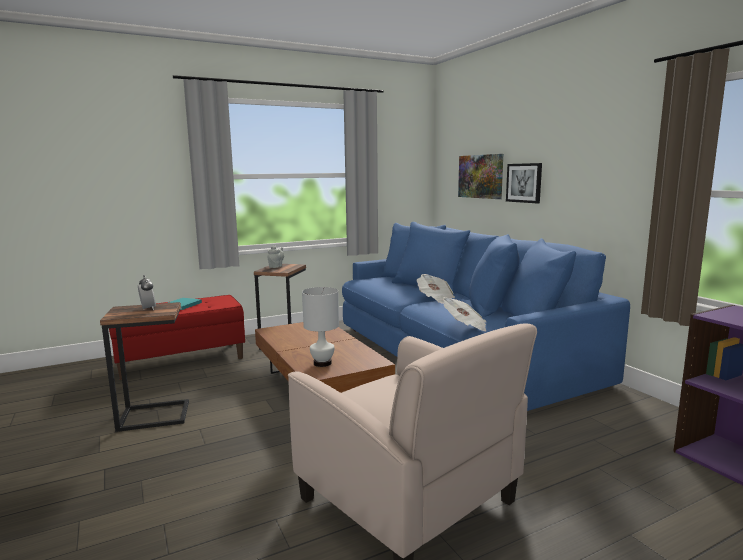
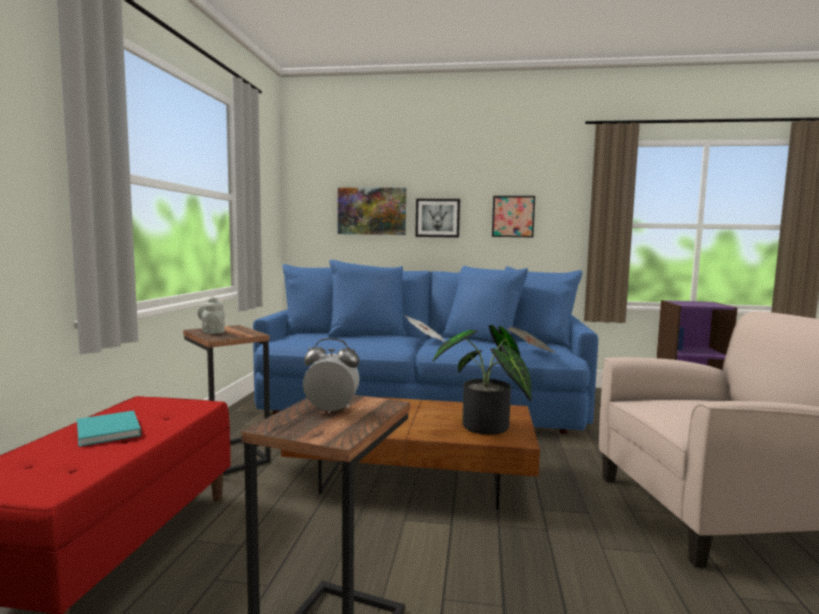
camera: 55 degrees left, 5 degrees down
(322, 363) = (486, 429): white table lamp -> potted plant
(586, 181) = (513, 216): none -> picture

